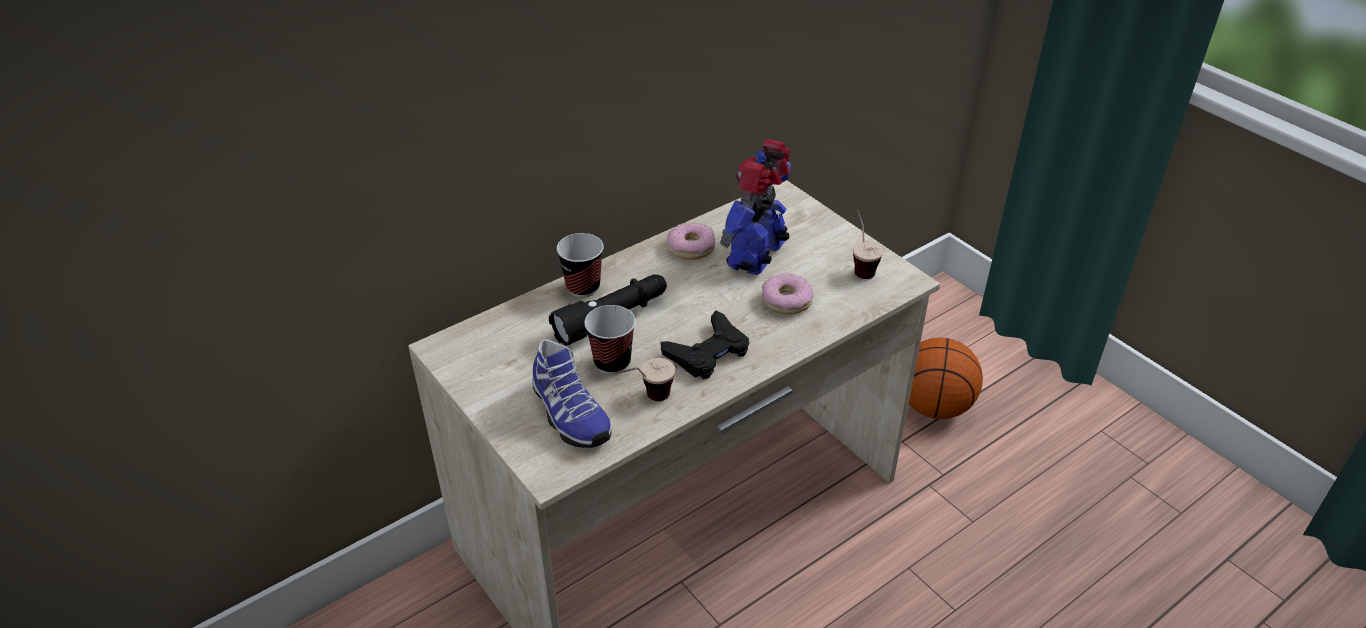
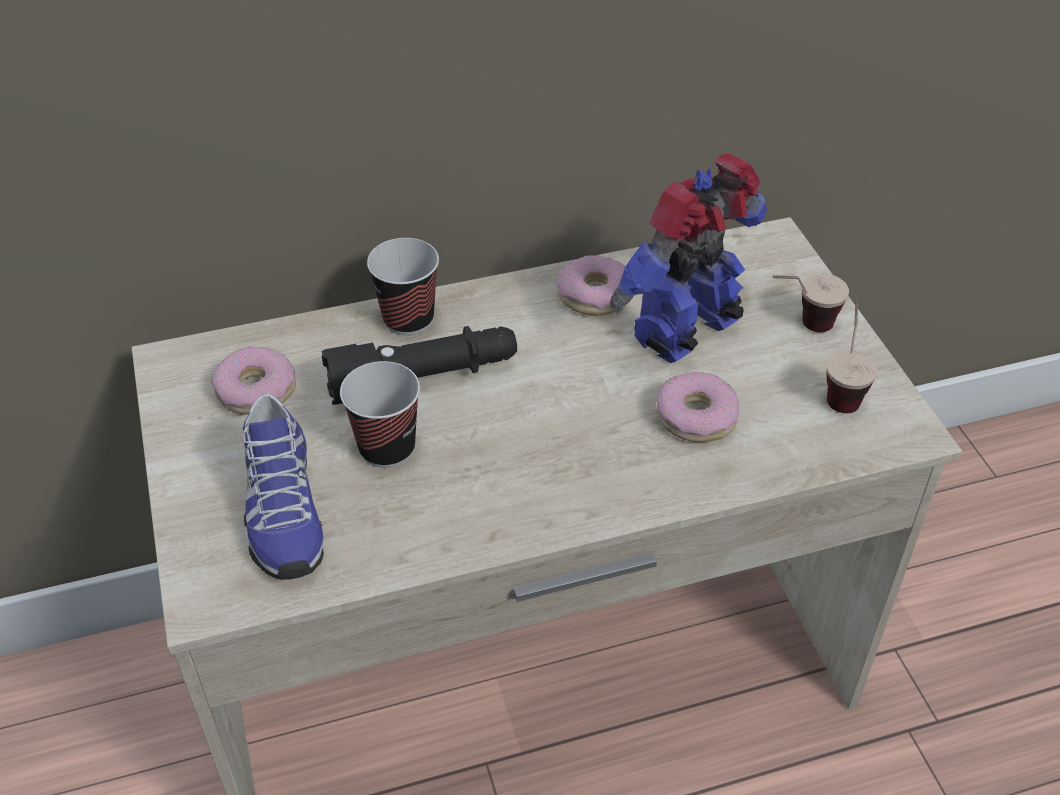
camera: 20 degrees right, 5 degrees up
(509, 350) = (256, 390): none -> donut
(647, 400) = (405, 523): cup -> cup (800, 327)
(708, 352) = (533, 471): black game controller -> none
(934, 406) = (967, 609): basketball -> none

